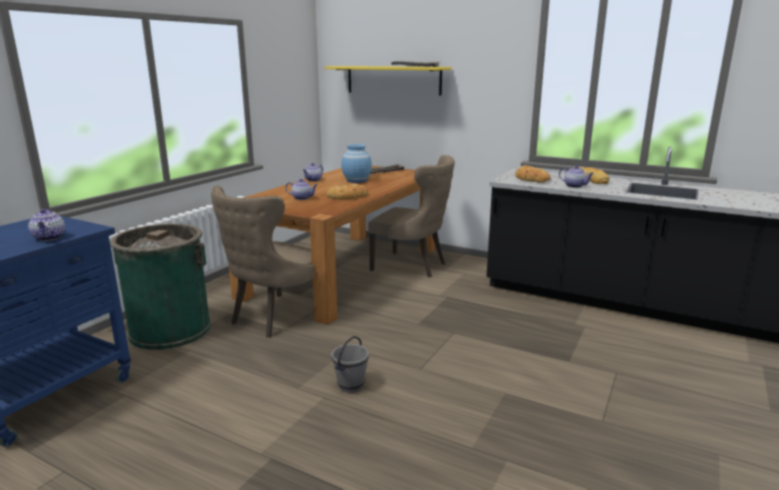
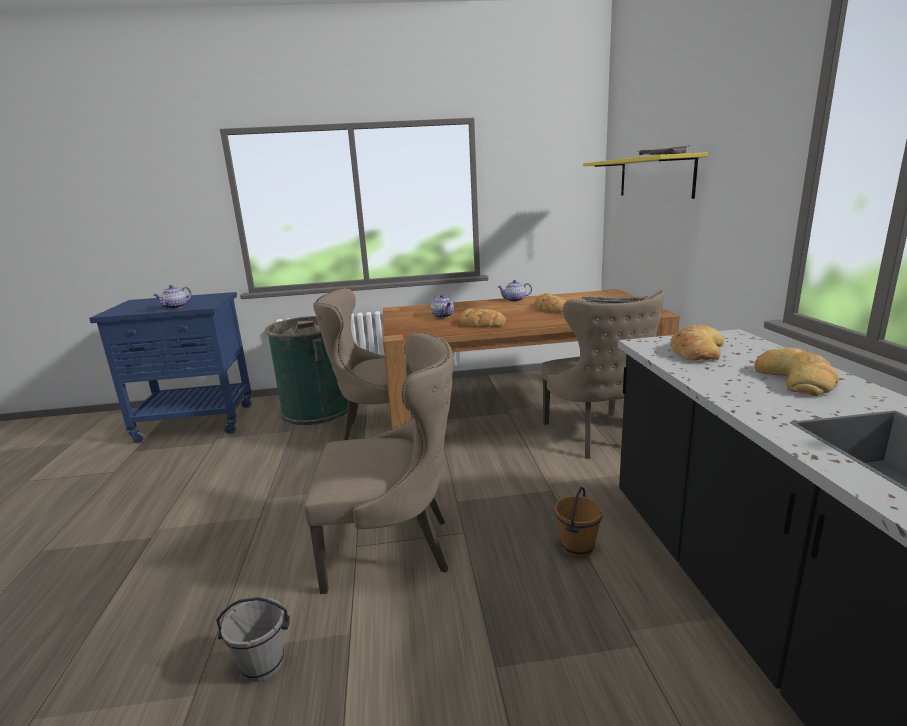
camera: 55 degrees right, 0 degrees up
(350, 385) = (290, 521): grey bucket -> grey bucket (263, 664)
(356, 180) = (550, 308): blue vase -> bread
(440, 357) = (394, 548): none -> beige chair
(506, 311) = (576, 547): none -> brown bucket
(575, 186) = (726, 381): teapot -> none

